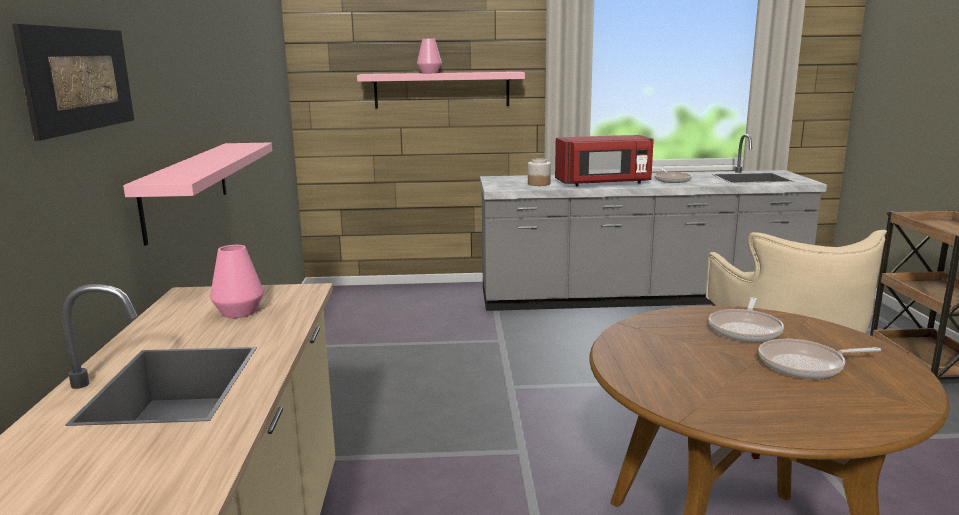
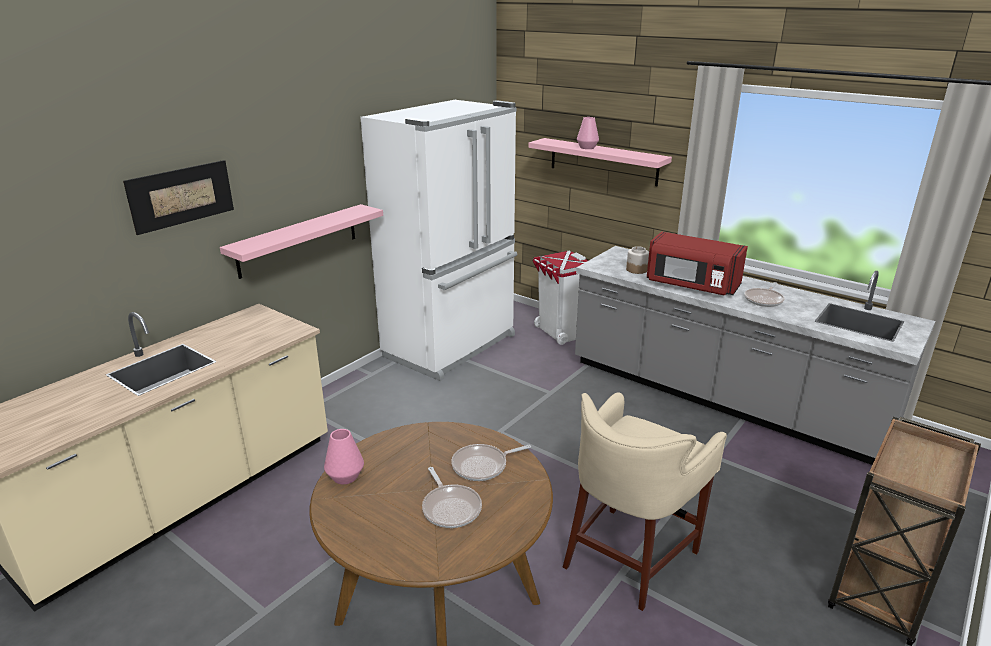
camera: 40 degrees right, 10 degrees up
(239, 312) = (249, 334): pink vase -> pink vase (345, 476)
(332, 339) = (452, 346): none -> white fridge
(428, 296) = (560, 333): none -> white trash can
(805, 365) = (450, 508): frying pan -> frying pan turned 150 degrees counterclockwise

